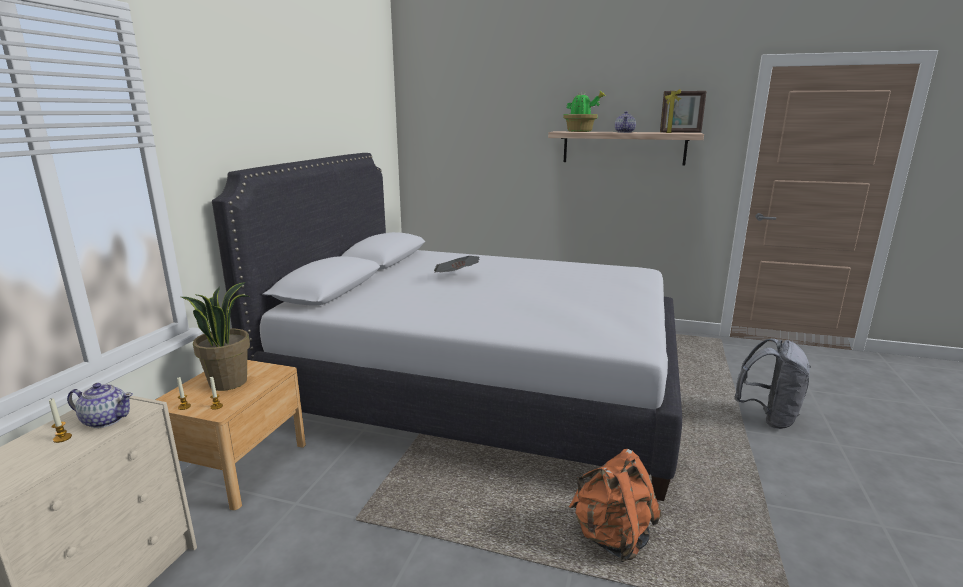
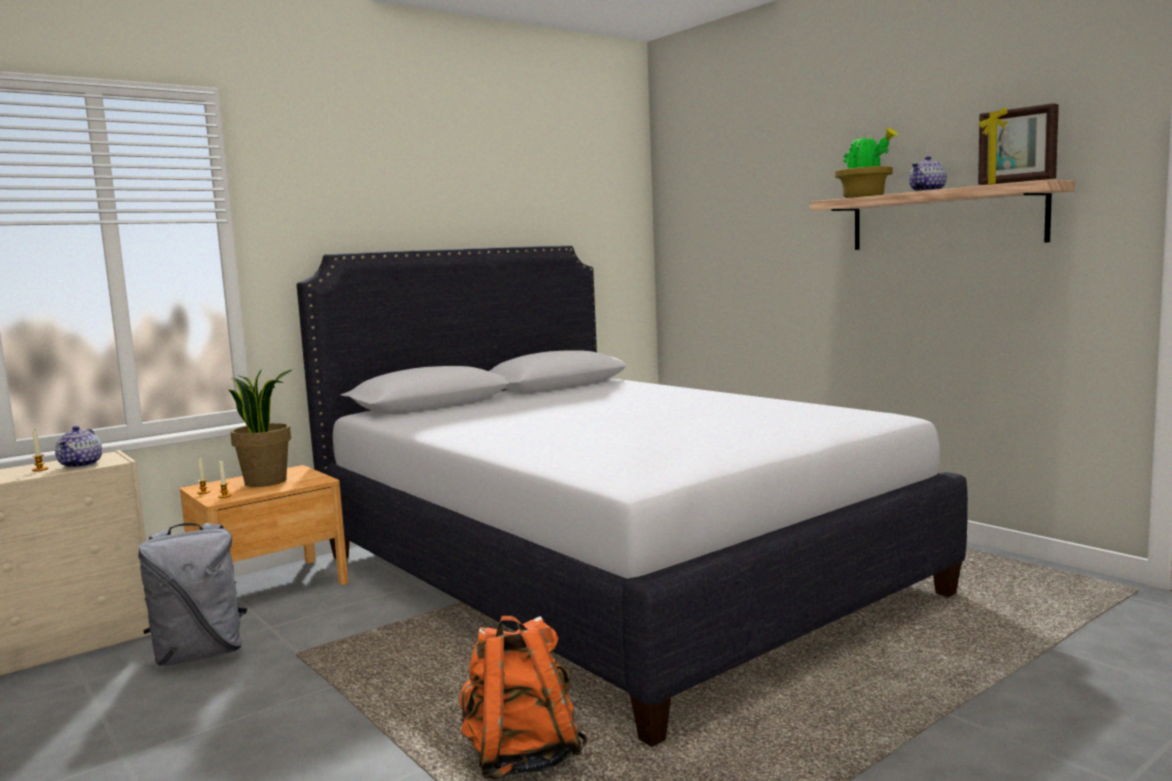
camera: 35 degrees right, 10 degrees down
(106, 420) = (81, 464): teapot -> teapot turned 45 degrees clockwise
(456, 277) = (594, 404): newspaper -> none
(768, 417) = (1033, 710): grey backpack -> grey backpack (200, 654)

